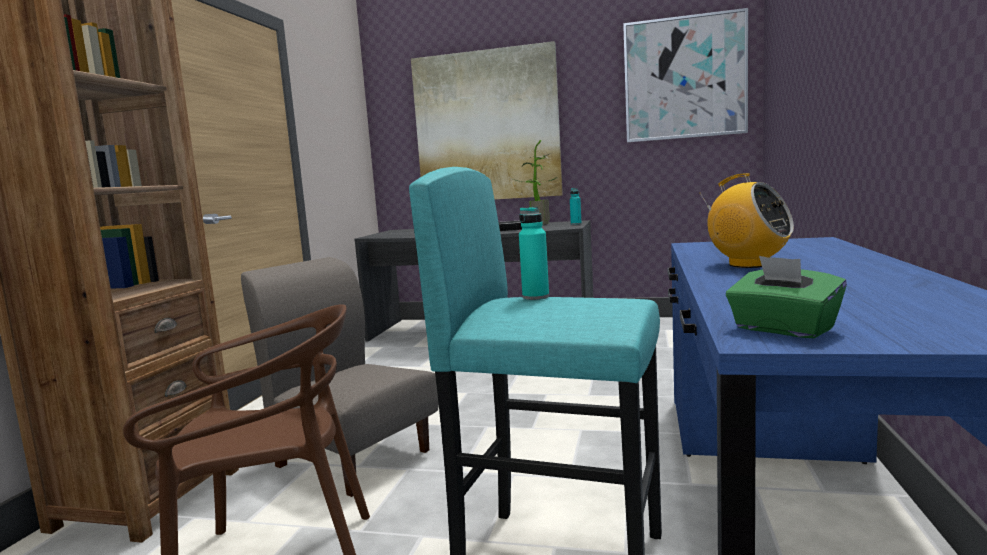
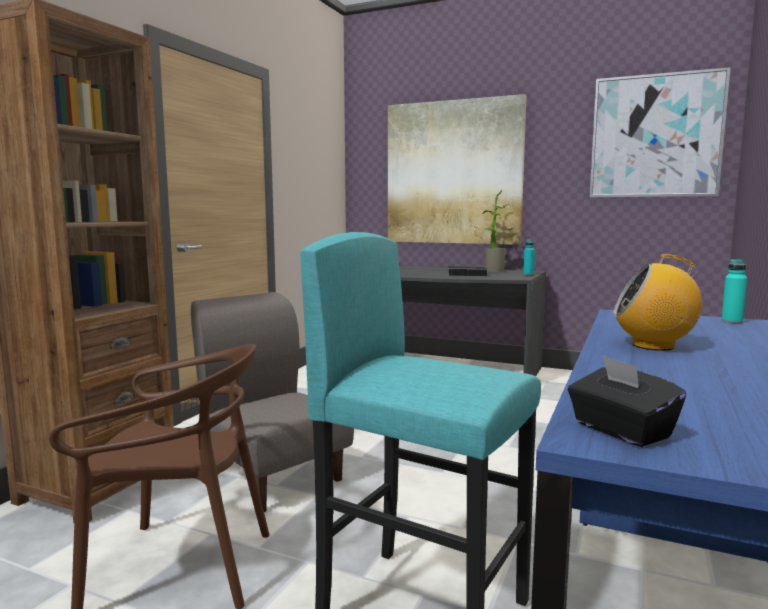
camera: 10 degrees right, 0 degrees up
(535, 297) = (419, 360): turquoise bottle -> turquoise bottle (731, 321)
(748, 264) = (653, 346): radio -> radio turned 135 degrees clockwise
(783, 329) = (620, 431): green tissue box -> black tissue box

